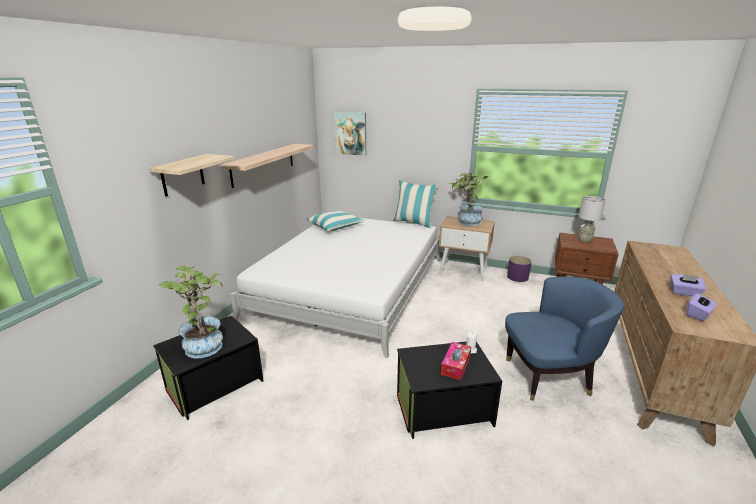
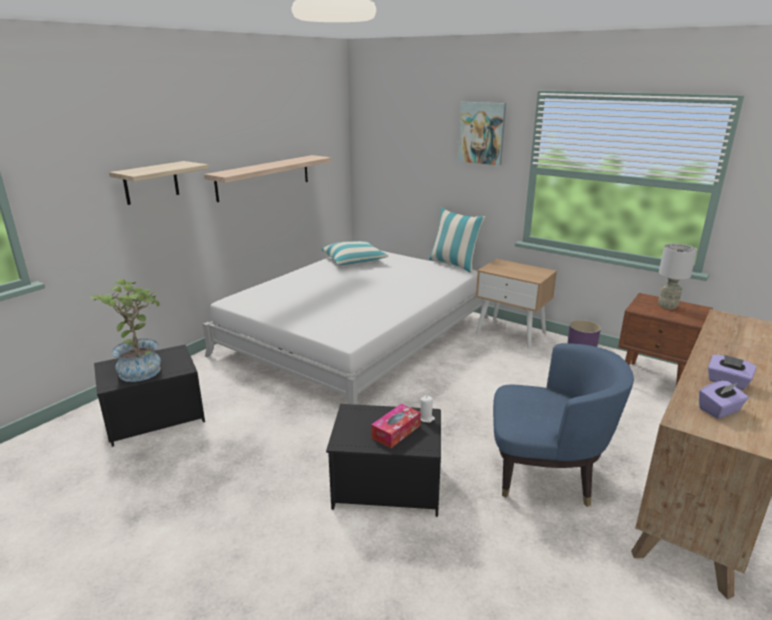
camera: 15 degrees right, 0 degrees up
(350, 133) = (386, 145): picture -> picture (482, 133)
(466, 222) = (516, 269): potted plant -> none

